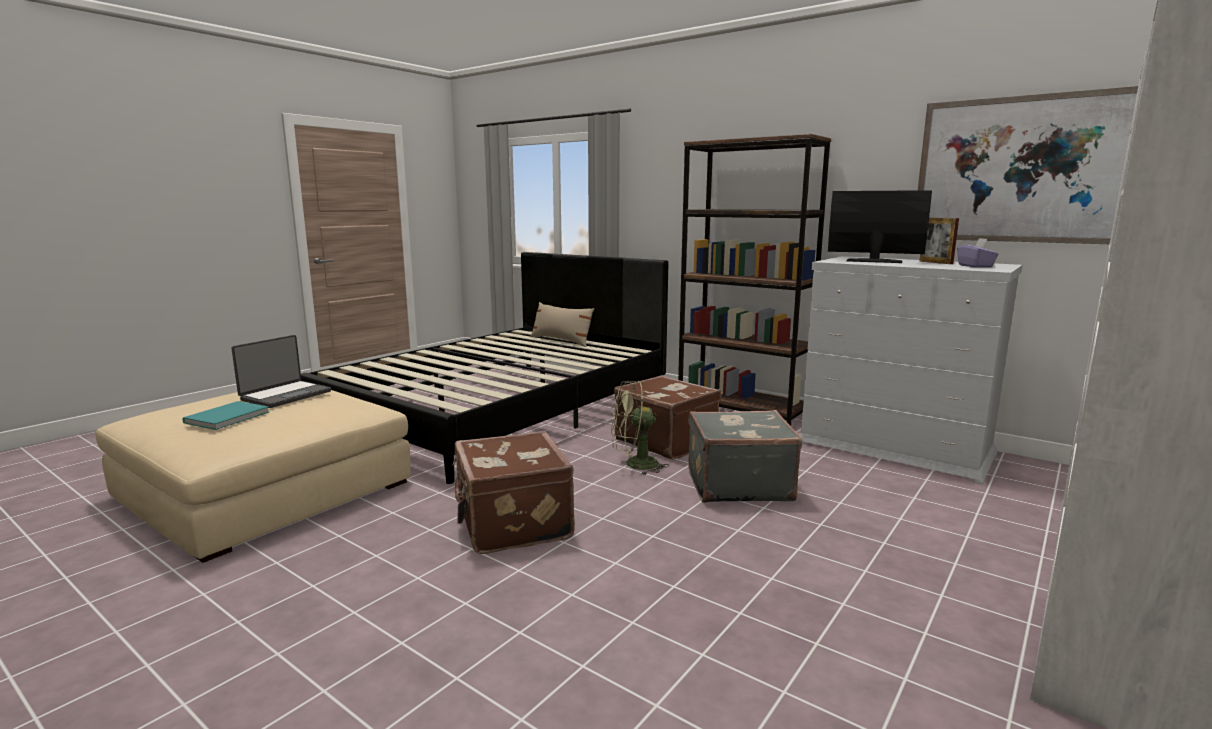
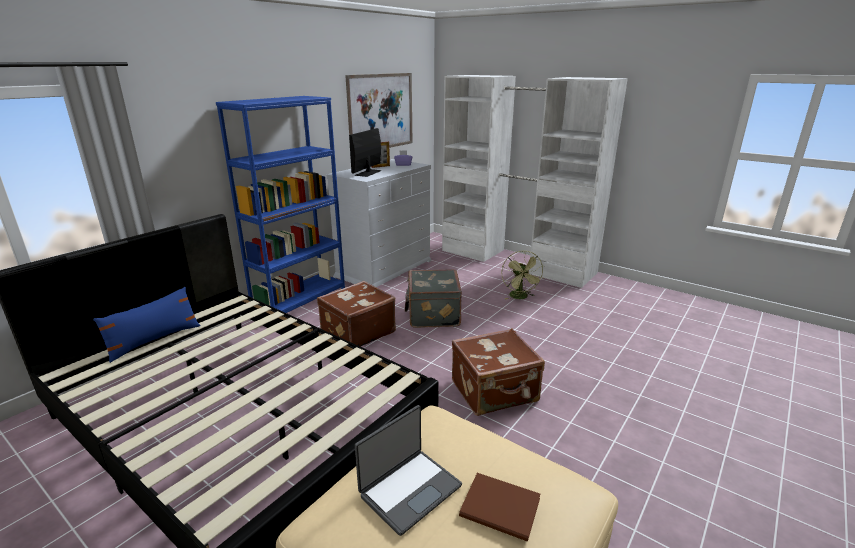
camera: 90 degrees left, 10 degrees up
(224, 418) = (501, 510): turquoise book -> brown book
(285, 395) = (409, 490): laptop -> laptop turned 105 degrees clockwise
(561, 341) = (154, 340): beige pillow -> blue pillow
(634, 465) = (400, 346): green fan -> green fan (520, 297)
(741, 410) = (300, 300): brown bookcase -> blue bookcase

